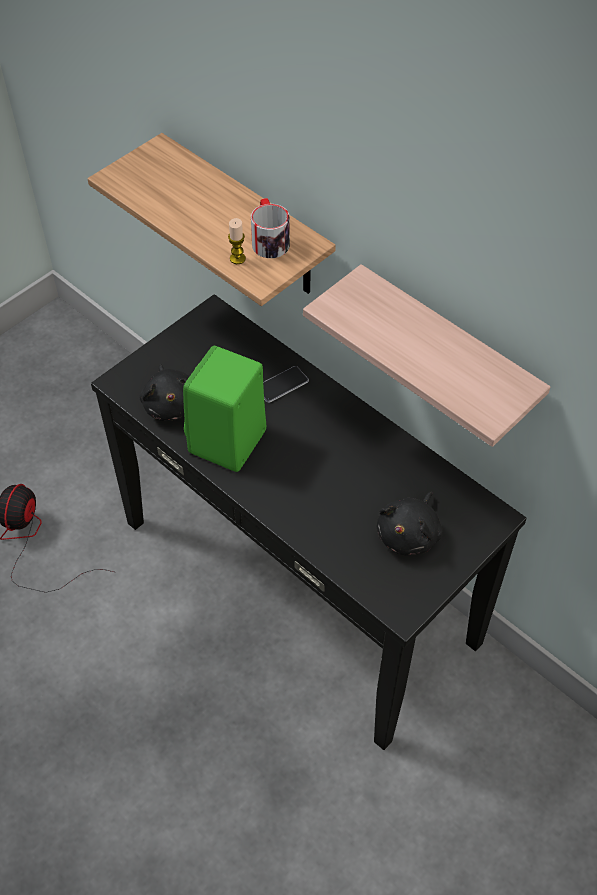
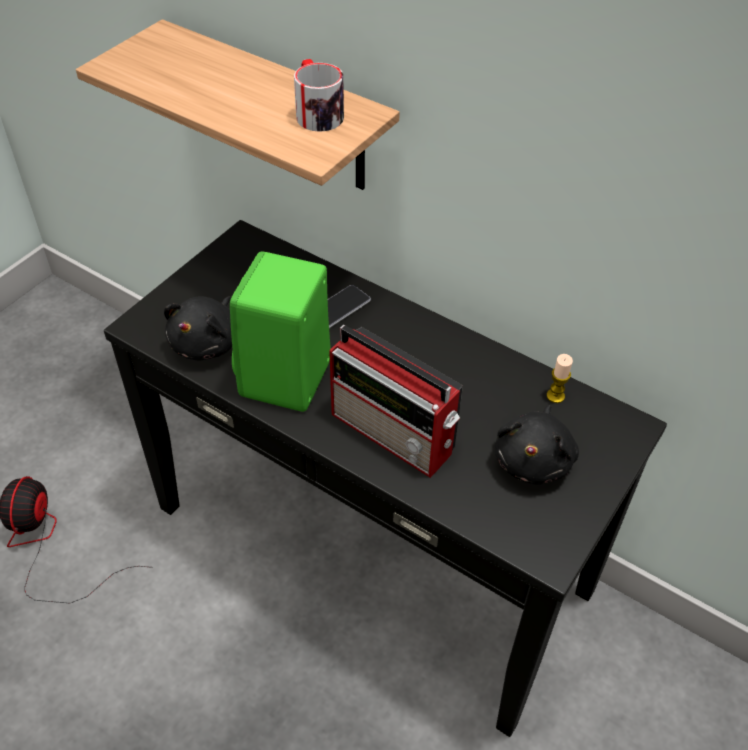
camera: 10 degrees left, 5 degrees down
(171, 404) = (208, 343): black plush toy -> black plush toy turned 45 degrees clockwise
(237, 258) = (281, 135): candle -> candle (555, 396)
(304, 499) = (394, 434): none -> radio
(446, 354) = (555, 227): shelf -> none

